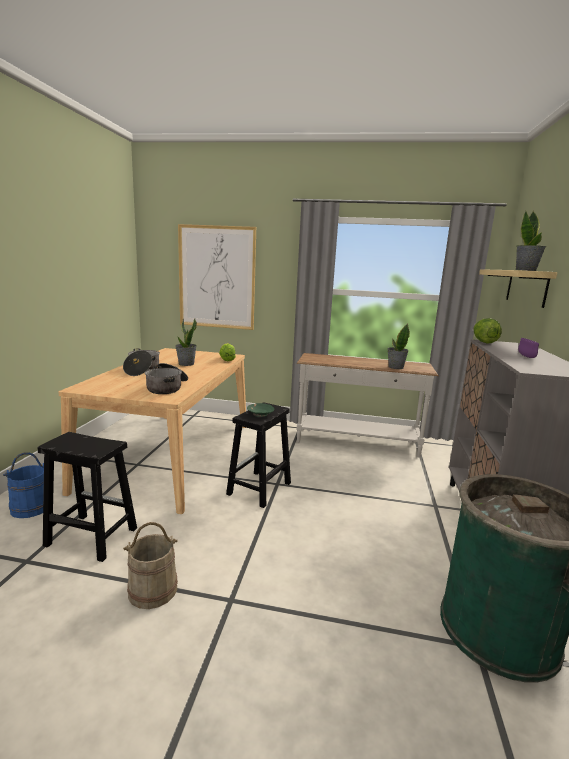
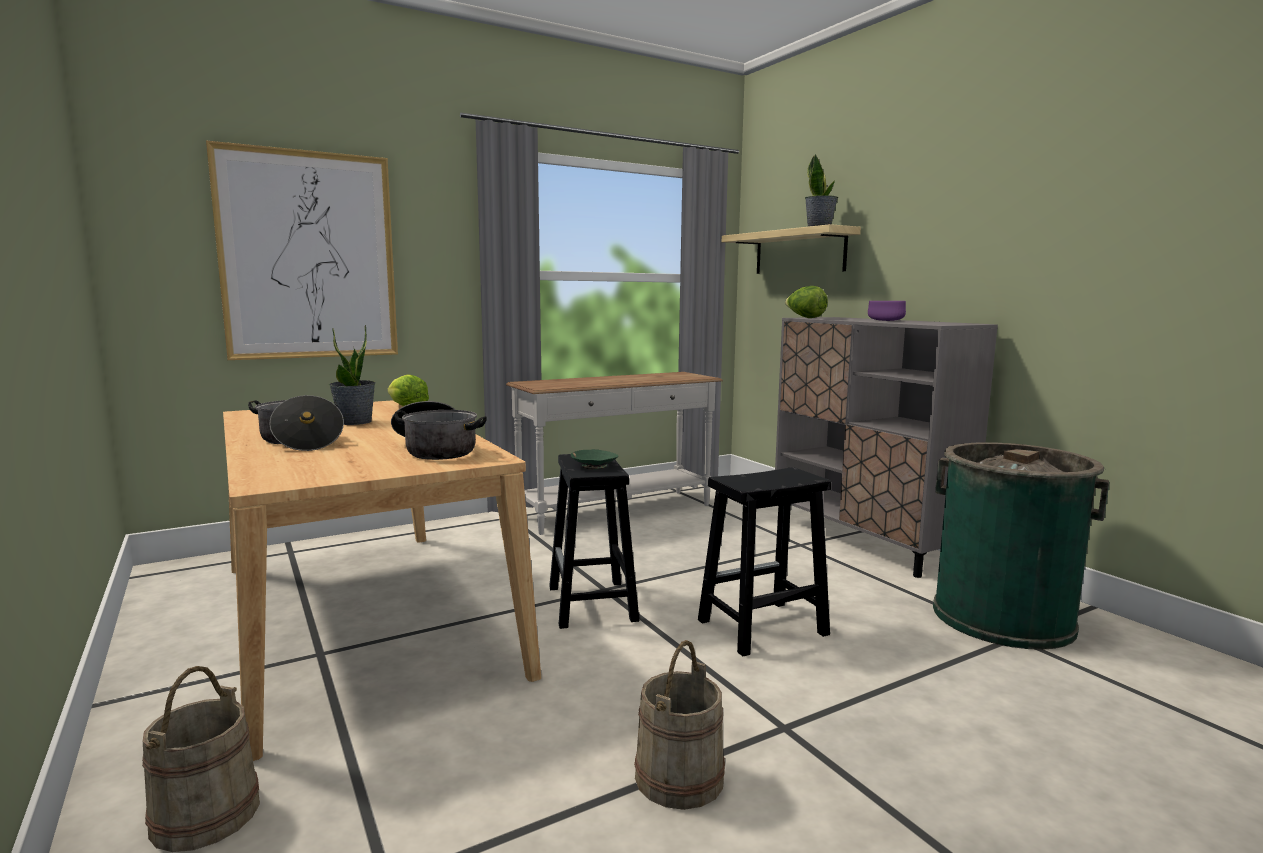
camera: 40 degrees left, 5 degrees down
(31, 507) = (205, 814): blue bucket -> beige bucket
(90, 537) = (445, 782): black stool -> black stool (761, 628)
(395, 367) = (665, 379): potted plant -> none

